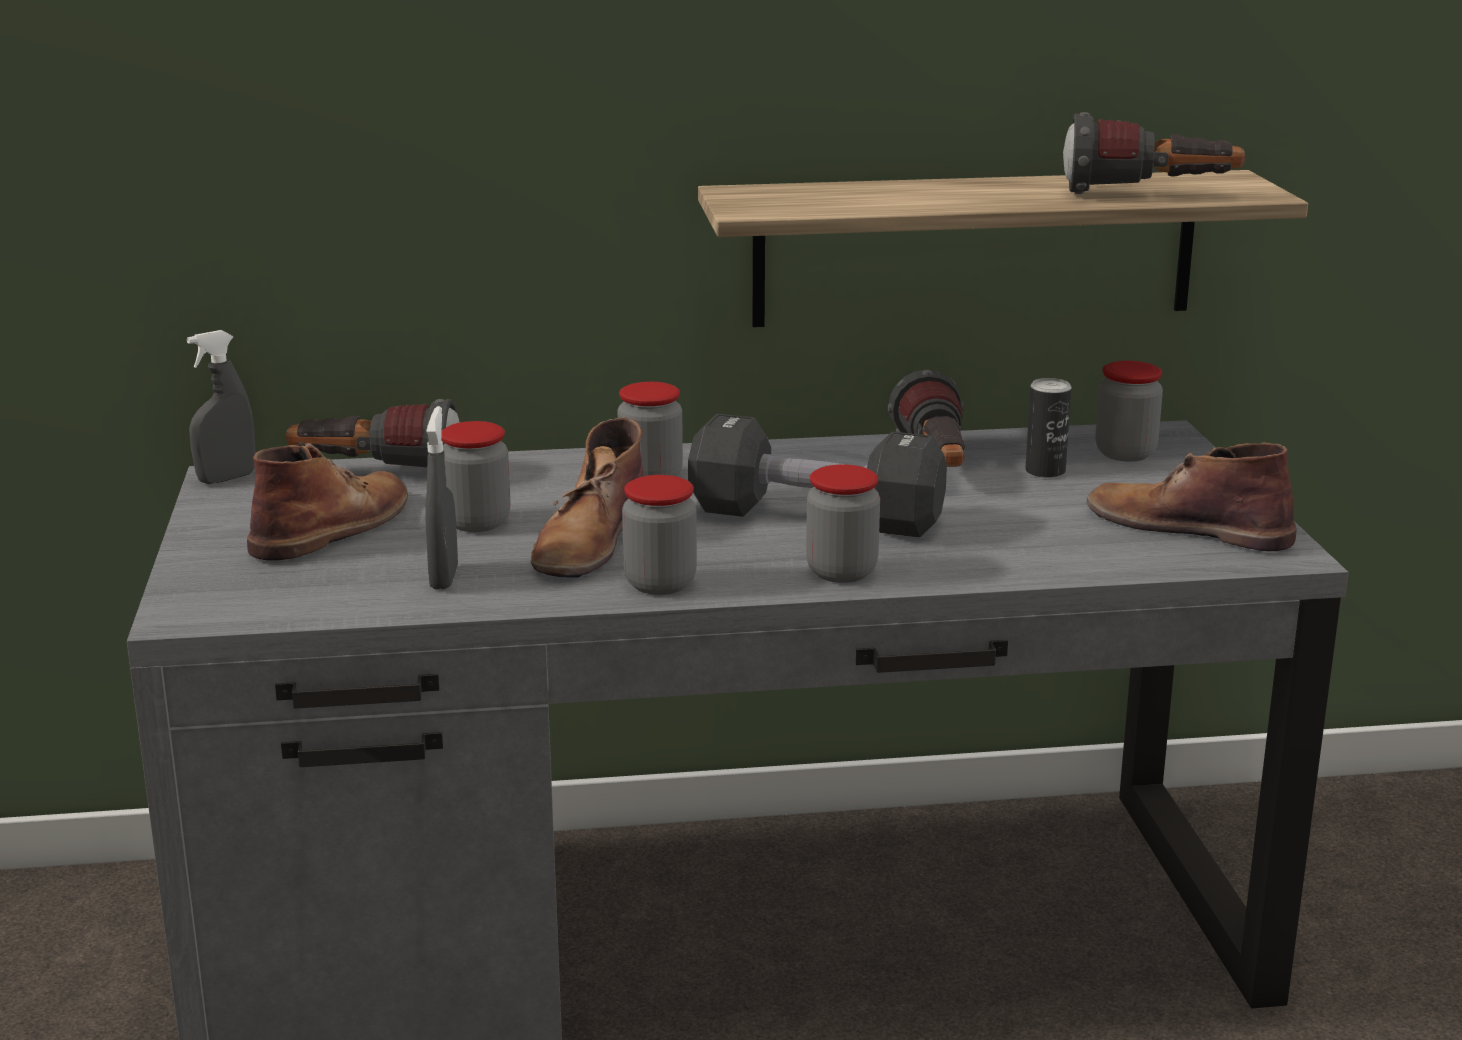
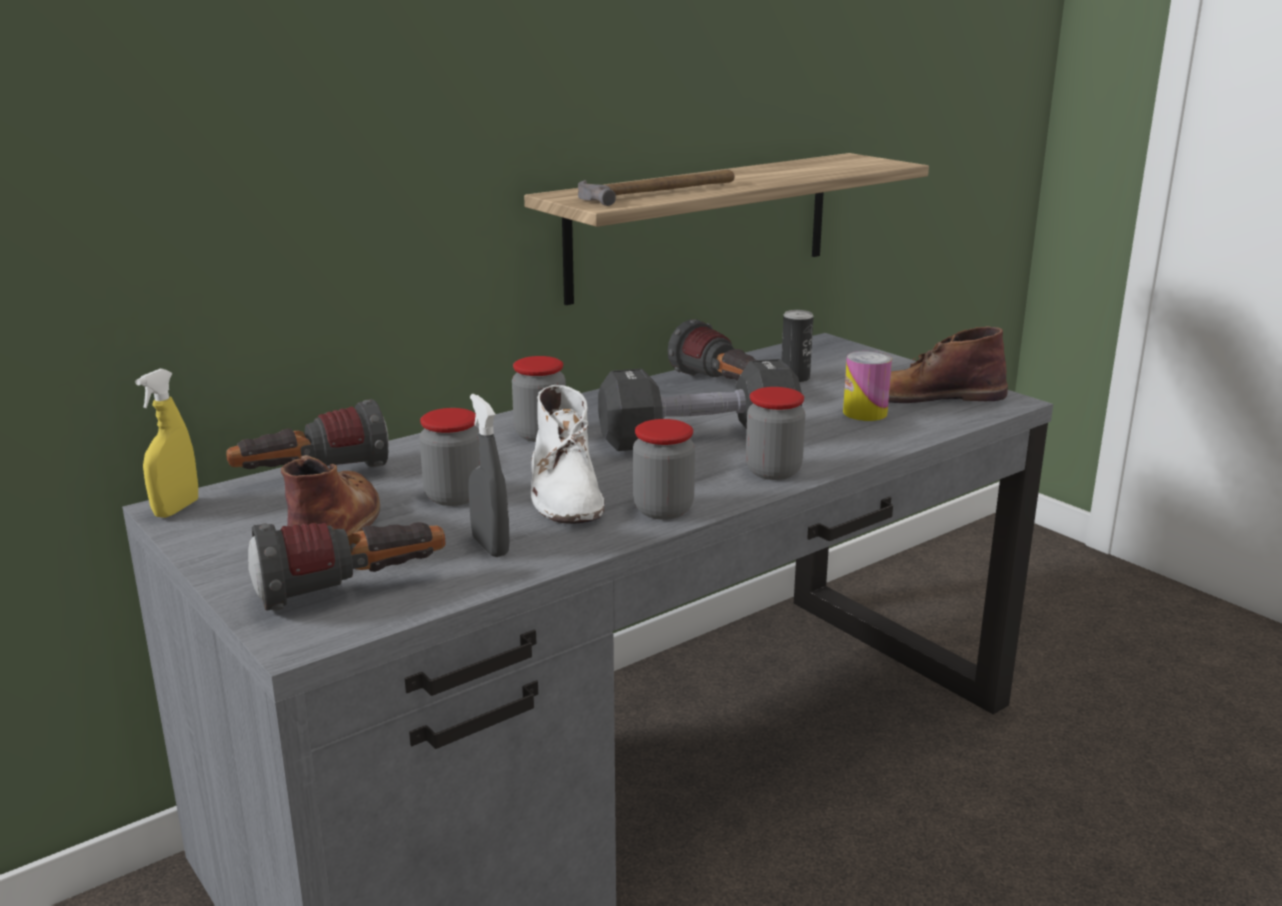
camera: 30 degrees left, 0 degrees up
(226, 478) = (176, 509): grey spray bottle -> yellow spray bottle
(590, 541) = (565, 491): brown boot -> white boot
(850, 201) = (659, 192): none -> hammer
(1064, 530) = (865, 413): none -> can
(1125, 453) = (823, 358): jar -> none
(1149, 195) = (835, 170): flashlight -> flashlight (353, 591)

